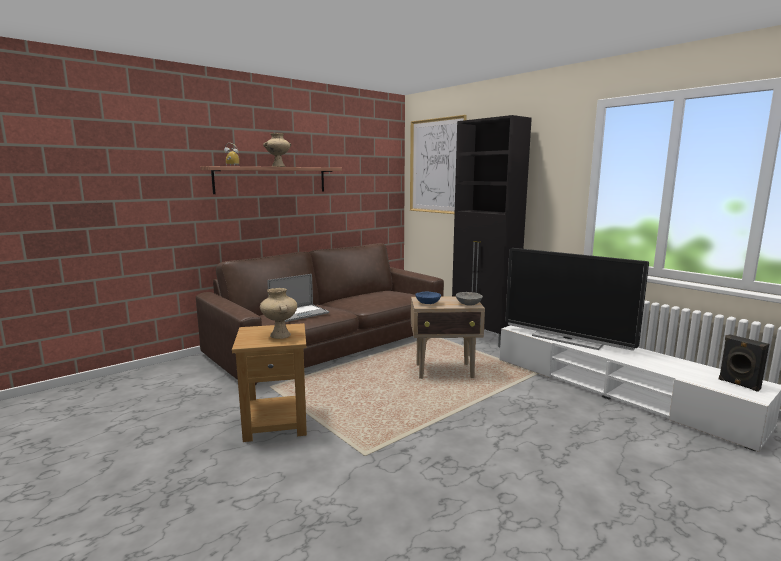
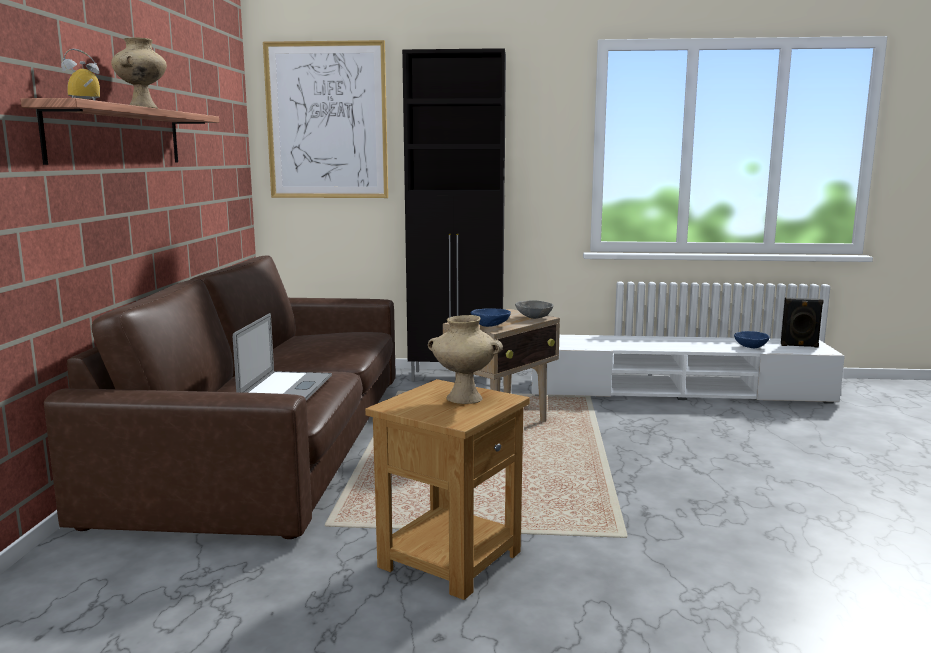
camera: 45 degrees left, 0 degrees up
(567, 340) = (616, 344): television -> none
(681, 371) = (751, 347): none -> blue bowl

